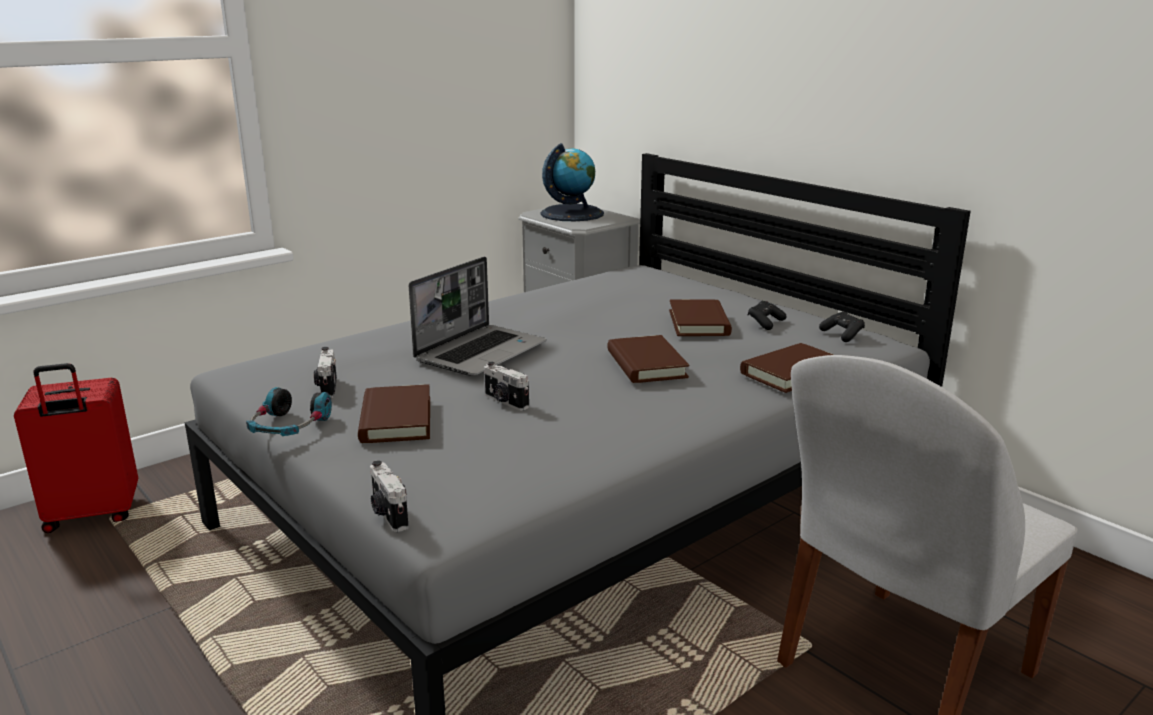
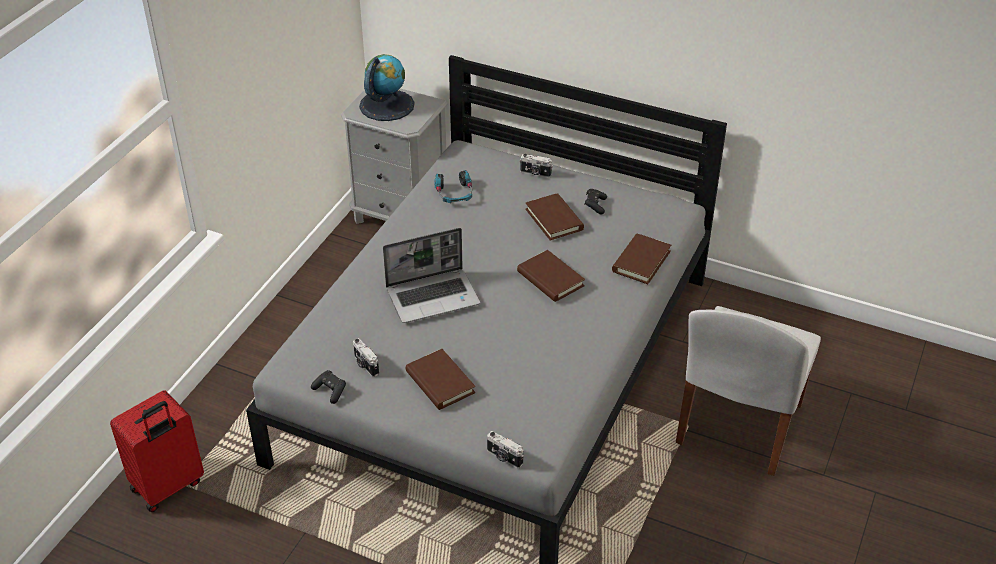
camera: 25 degrees left, 20 degrees up
(289, 427) = (381, 410): headphones -> headphones (454, 194)
(481, 352) = (433, 296): laptop -> laptop turned 60 degrees clockwise
(505, 402) = (490, 343): camera -> camera (535, 173)
(842, 334) = (649, 206): black game controller -> black game controller (330, 391)

